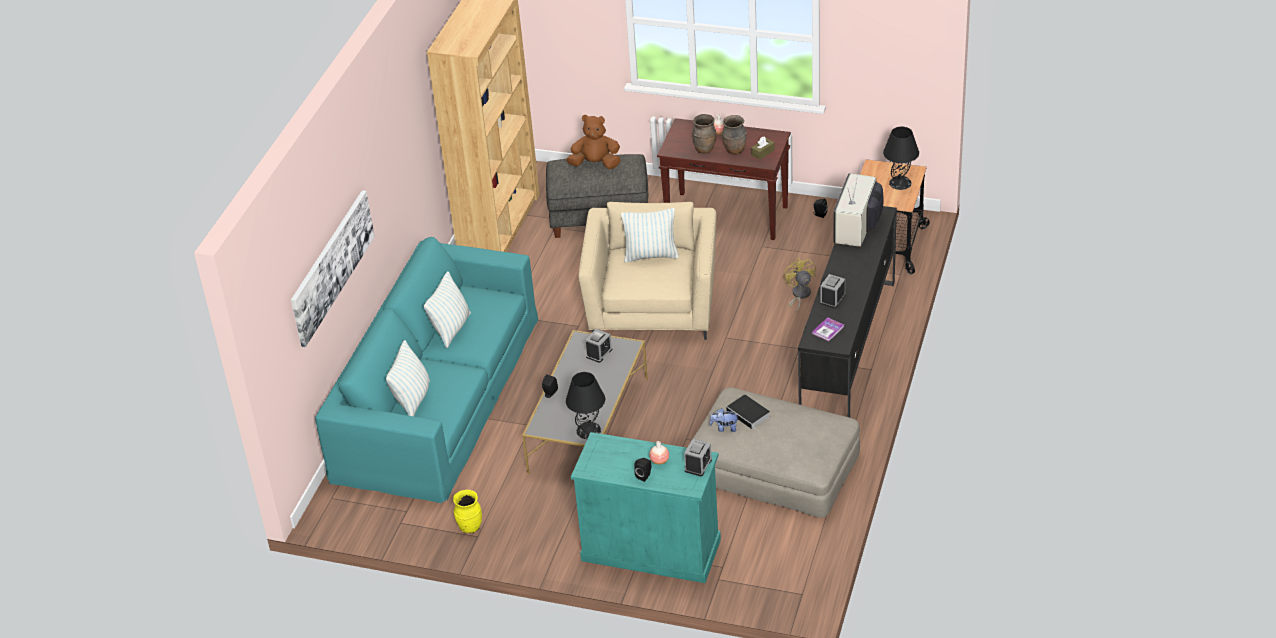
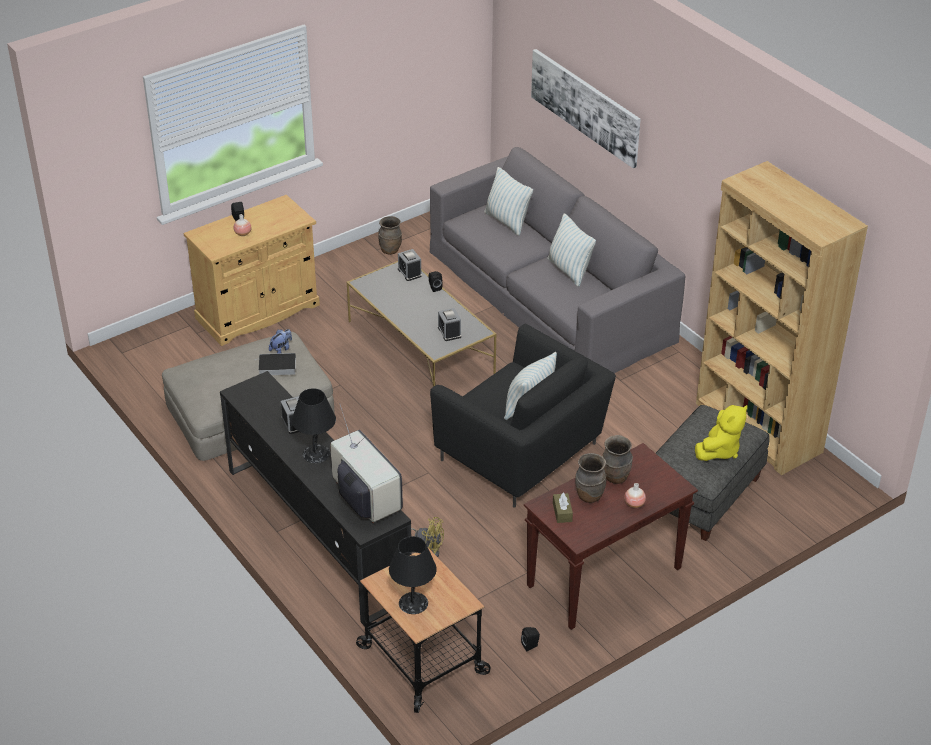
camera: 125 degrees right, 0 degrees up
(437, 396) = (550, 294): turquoise sofa -> grey sofa
(469, 527) = (390, 250): yellow vase -> brown vase
(588, 430) = (369, 285): black table lamp -> black table lamp (316, 453)
(595, 164) = (719, 450): brown plush toy -> yellow plush toy
(651, 549) = (258, 312): turquoise cabinet -> beige cabinet
(653, 307) = (521, 454): beige armchair -> black armchair
(698, 465) = (213, 246): alarm clock -> alarm clock (409, 272)
(828, 330) = (262, 397): book -> none

